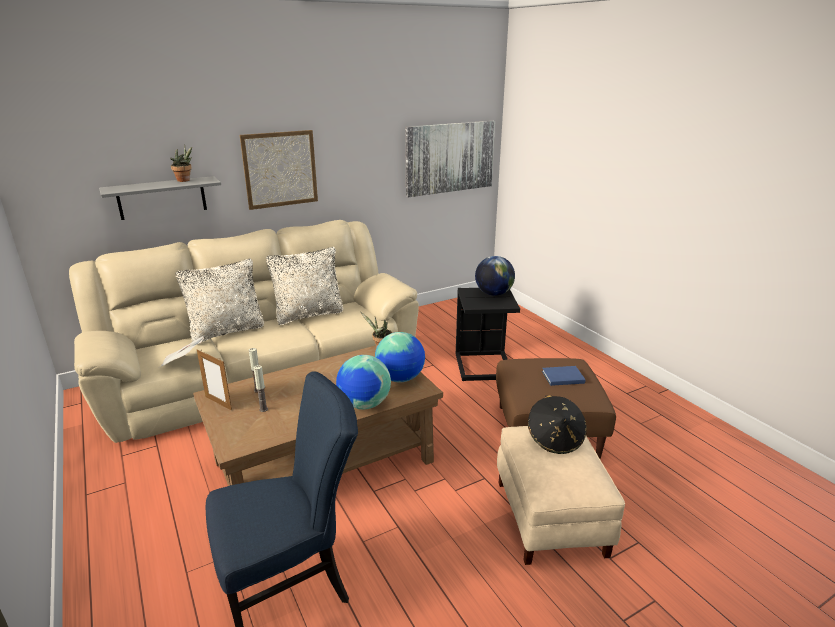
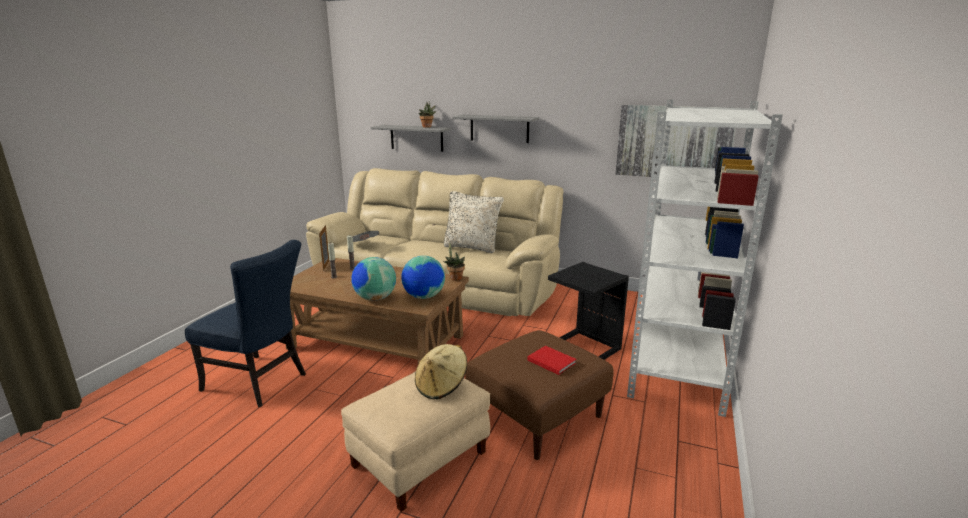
camera: 50 degrees right, 5 degrees down
(228, 332) = (414, 240): beige pillow -> none
(280, 168) = (499, 128): picture -> grey shelf
(493, 293) = (600, 275): globe -> none
(543, 344) = (677, 362): none -> white bookcase
(555, 439) = (441, 386): black hat -> beige hat
(561, 377) = (551, 361): blue book -> red book

